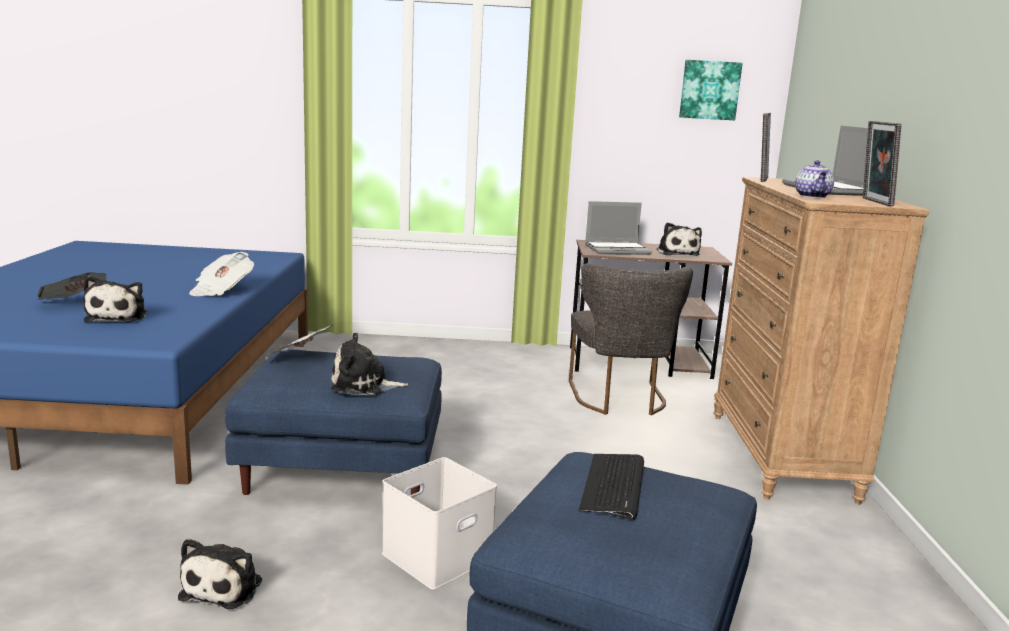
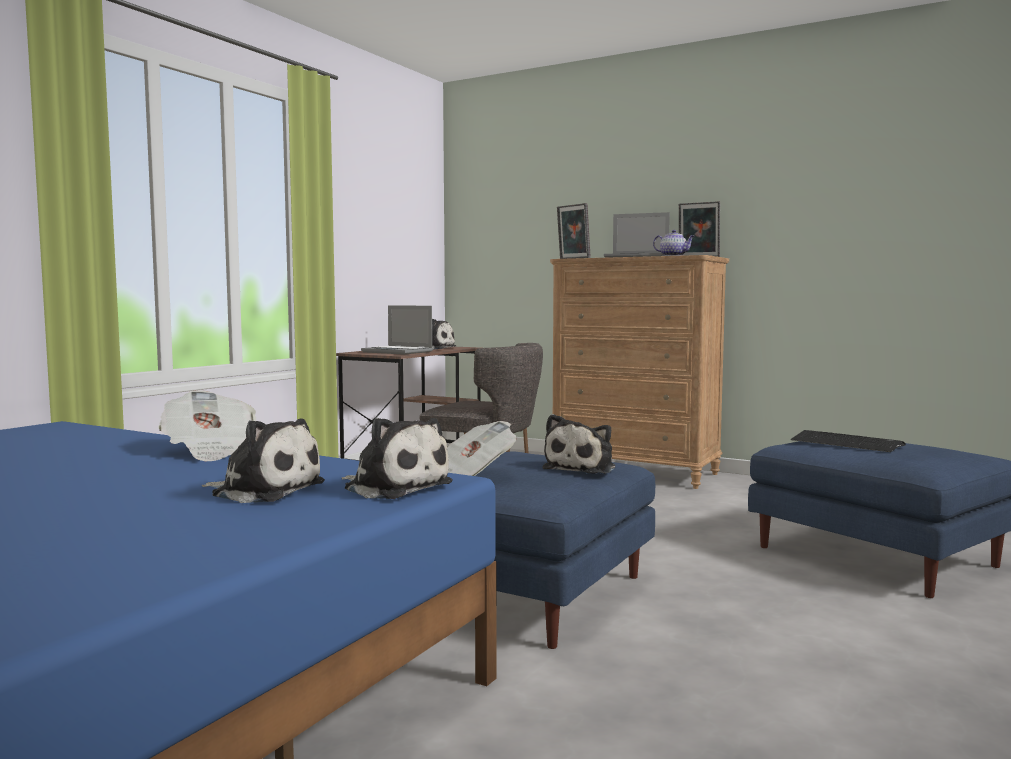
camera: 60 degrees left, 10 degrees down
(73, 304) = (121, 508): newspaper -> none
(225, 587) = (773, 678): plush toy -> plush toy (394, 487)
(437, 554) = (738, 584): white storage box -> none
(618, 250) = (398, 352): laptop -> laptop turned 105 degrees clockwise
(709, 90) = (404, 200): picture -> none

